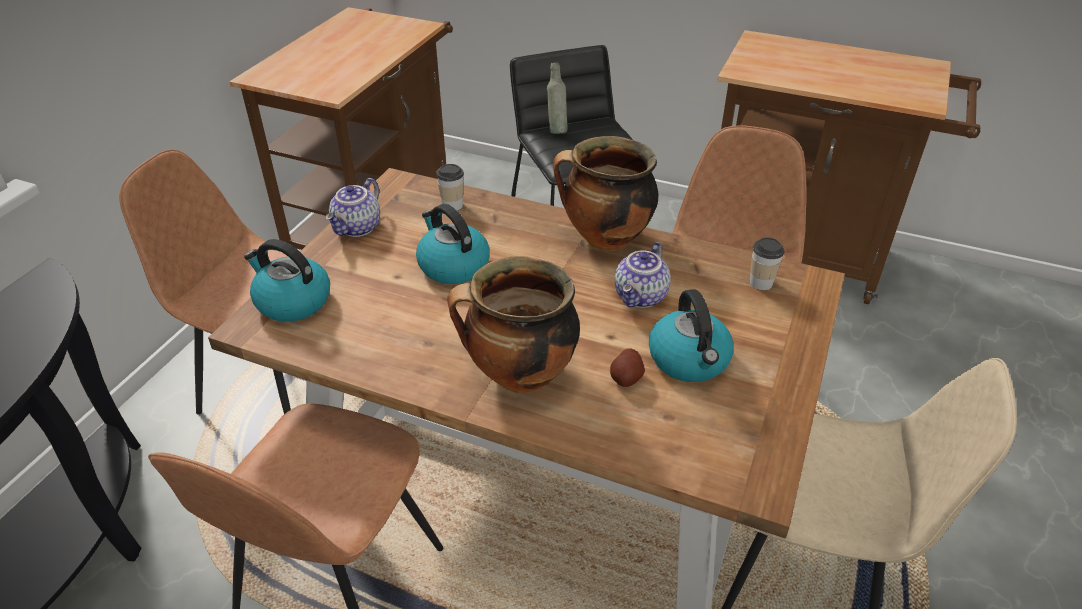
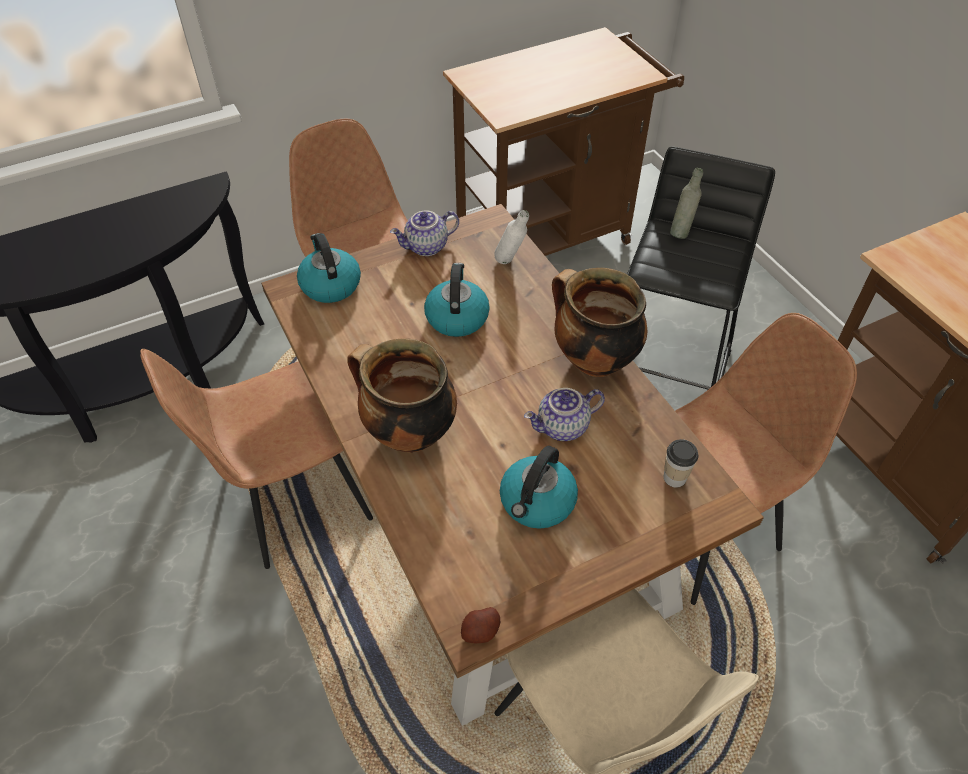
camera: 40 degrees right, 10 degrees up
(452, 205) = (510, 264): cup -> white bottle
(626, 378) = (476, 484): potato -> potato (480, 631)

